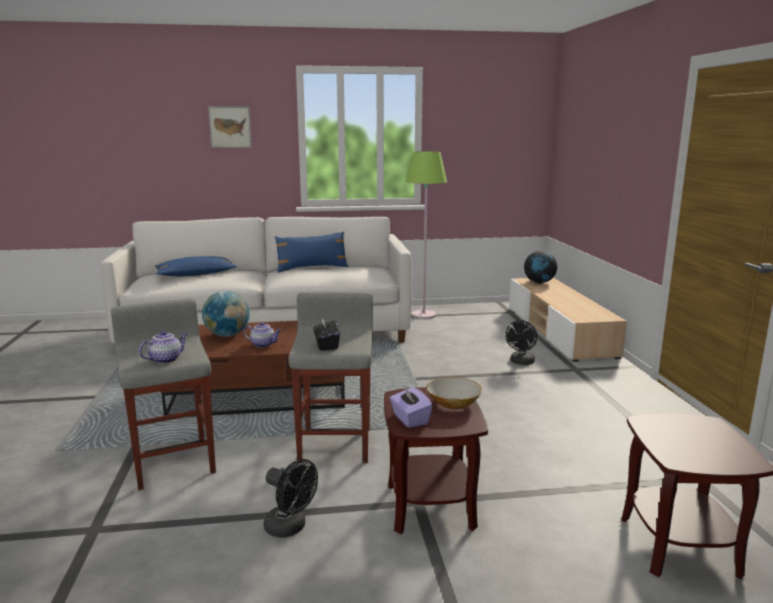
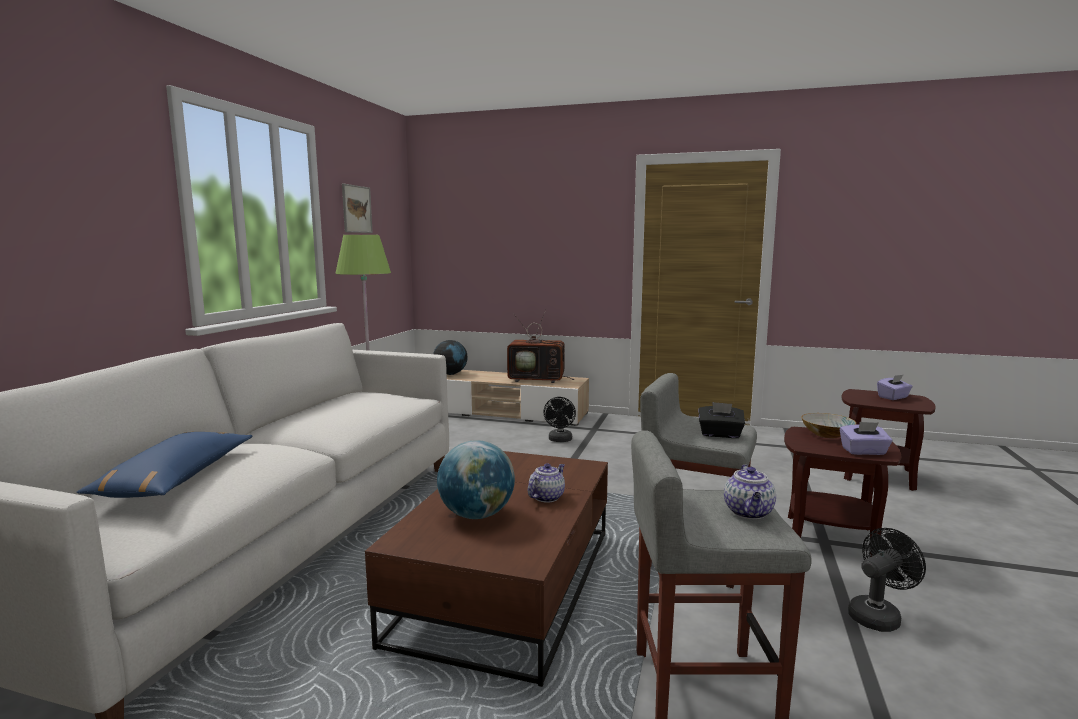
camera: 65 degrees left, 5 degrees down
(166, 359) = (749, 513): teapot -> teapot turned 150 degrees counterclockwise
(230, 127) = (61, 180): picture -> picture (356, 209)
(312, 268) = (309, 412): blue pillow -> none
(521, 362) = (560, 440): black fan -> black fan turned 45 degrees clockwise
(579, 306) = (538, 379): none -> television
(714, 445) = (893, 397): none -> purple tissue box

